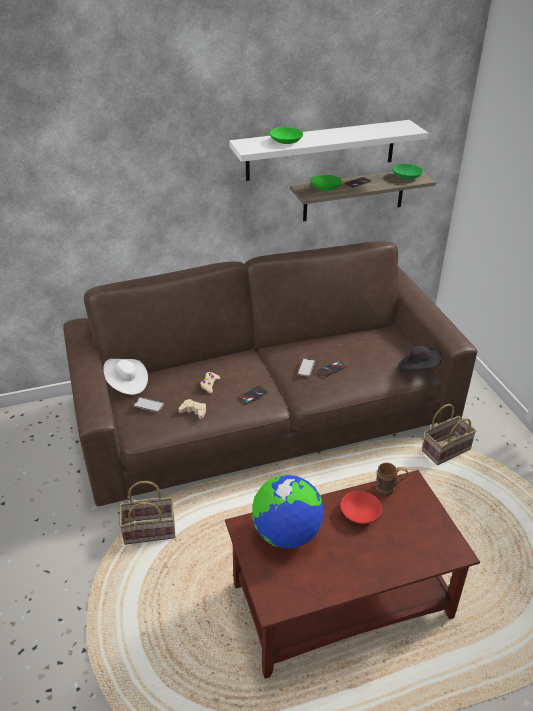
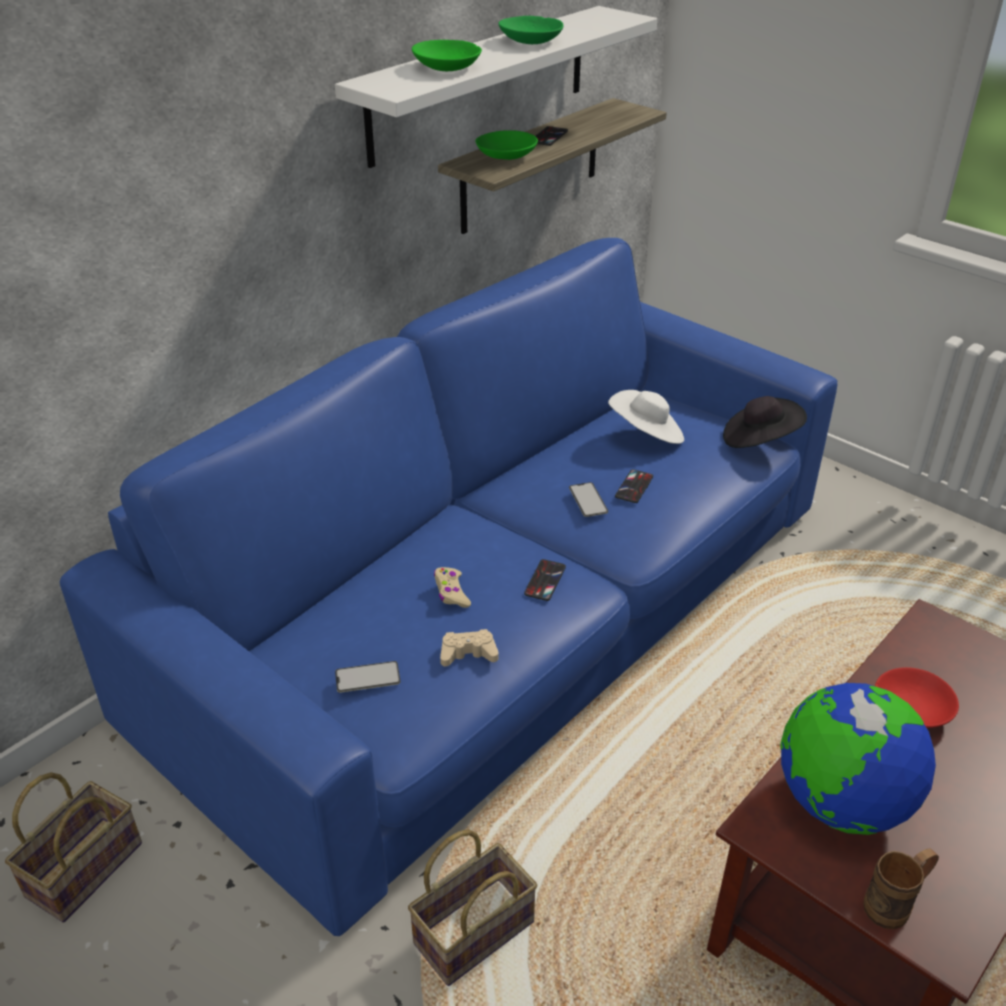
camera: 30 degrees left, 0 degrees up
(127, 383) = (278, 654): white hat -> white hat (646, 434)
(266, 411) = (502, 613): brown sofa -> blue sofa
(389, 489) = (913, 648): brown mug -> brown mug (895, 905)
(407, 177) = (614, 113): green bowl -> green bowl (531, 41)
(446, 449) = (823, 562): basket -> basket (85, 866)

